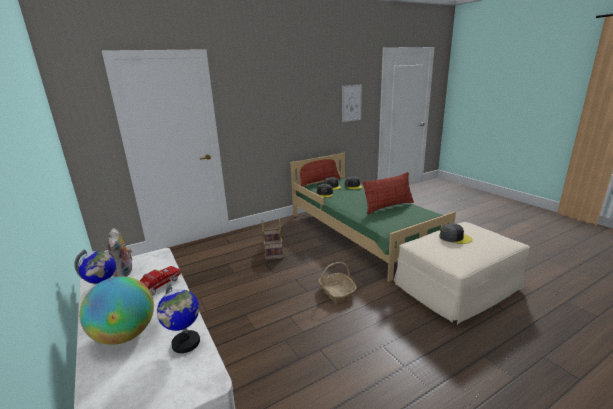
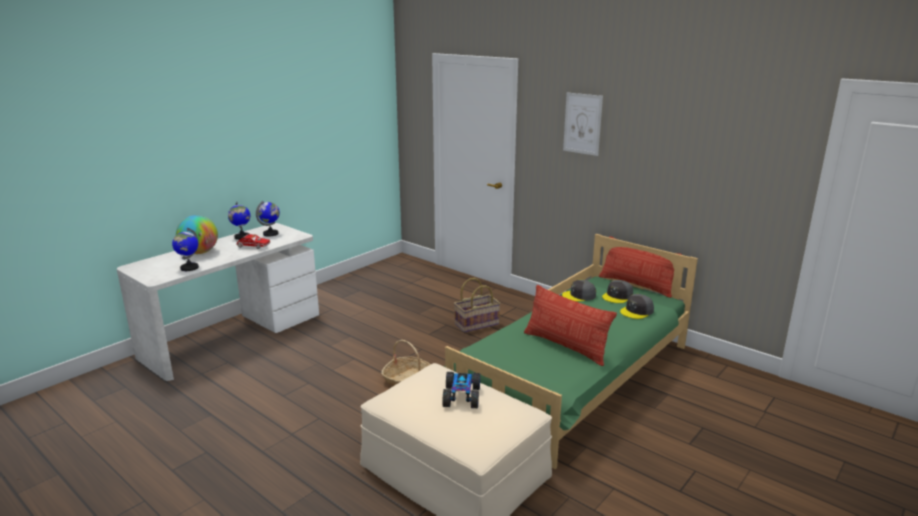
camera: 70 degrees right, 0 degrees up
(125, 273) = (271, 234): plush toy -> globe
(351, 103) = (734, 175): picture -> picture (582, 124)
(454, 237) = (462, 396): grey cap -> toy car

